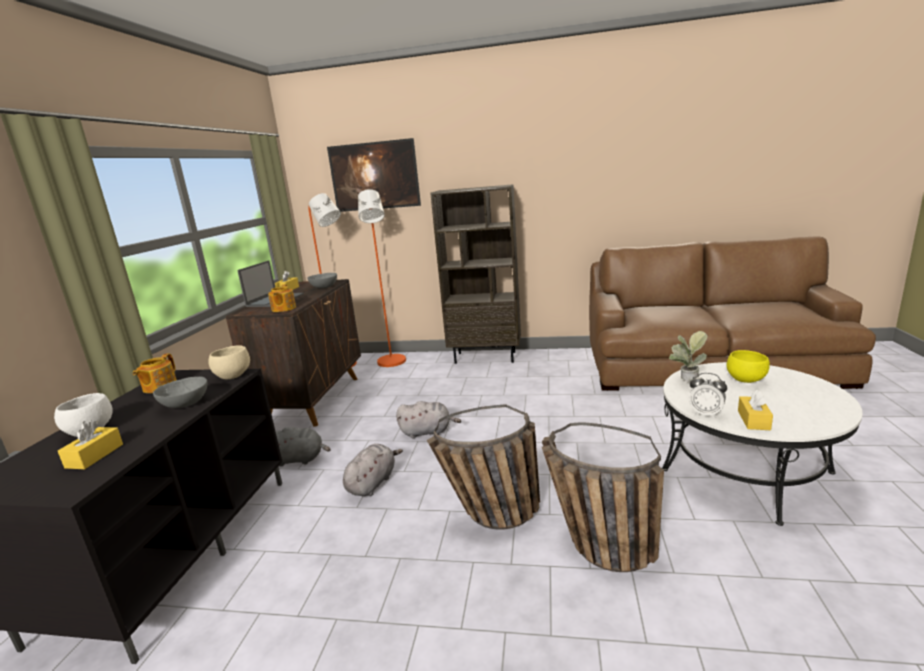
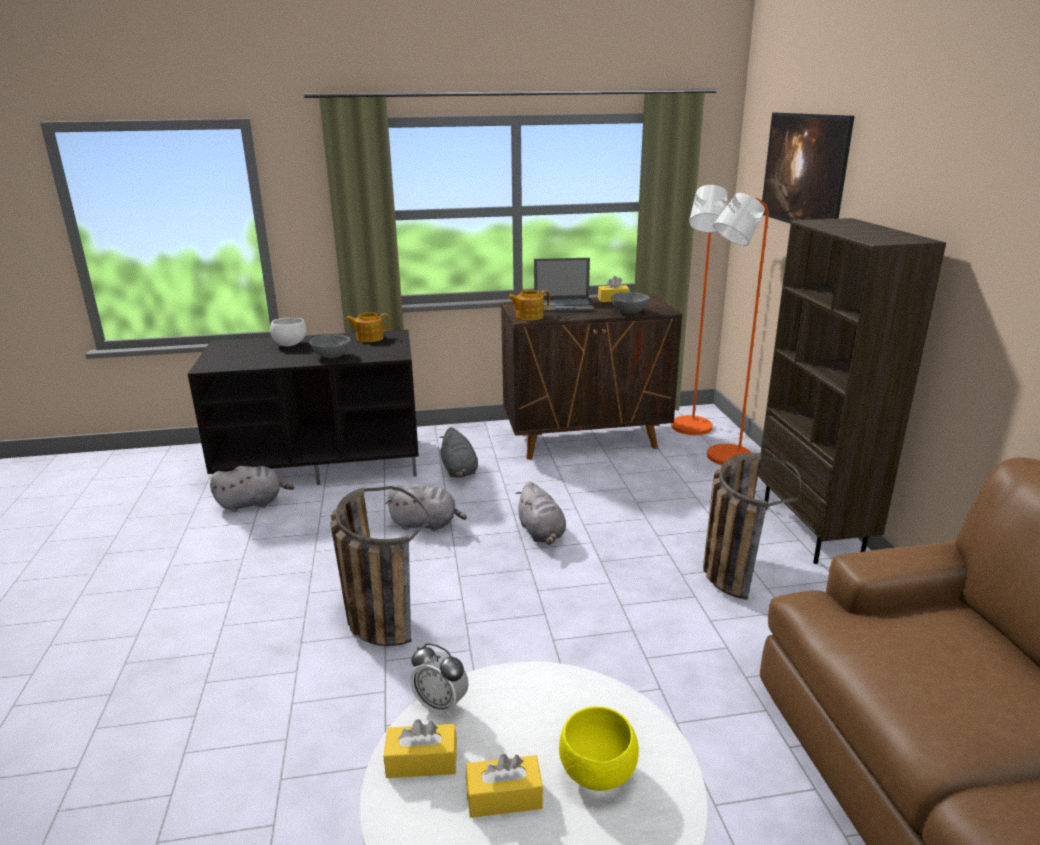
camera: 70 degrees right, 5 degrees up
(95, 456) = (252, 357): yellow tissue box -> yellow tissue box (504, 797)
(208, 616) = (253, 503): none -> grey plush toy
(232, 376) = (391, 354): beige bowl -> none
(594, 546) = (327, 704): basket -> basket (733, 567)
(686, 383) = (561, 688): potted plant -> none
(706, 413) = (441, 705): alarm clock -> alarm clock turned 75 degrees counterclockwise

